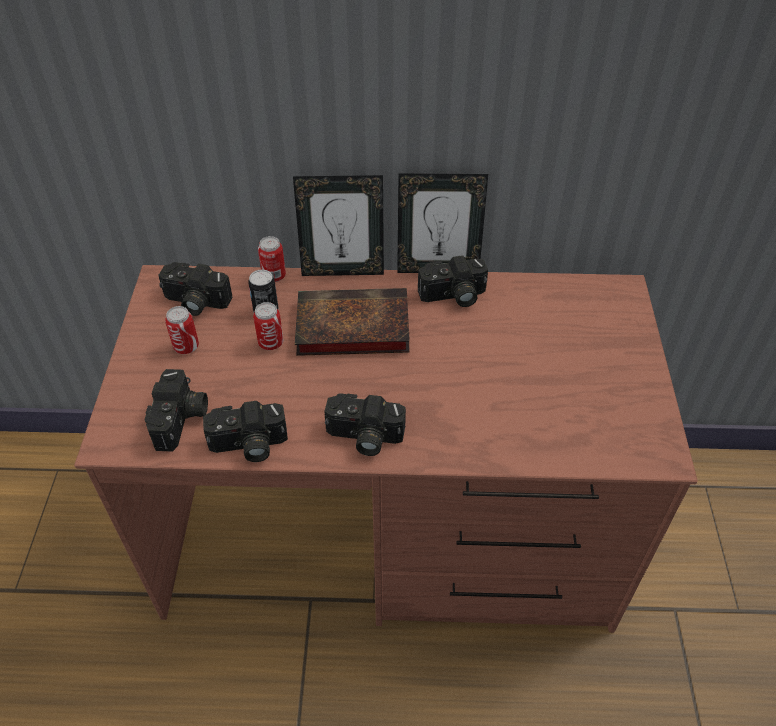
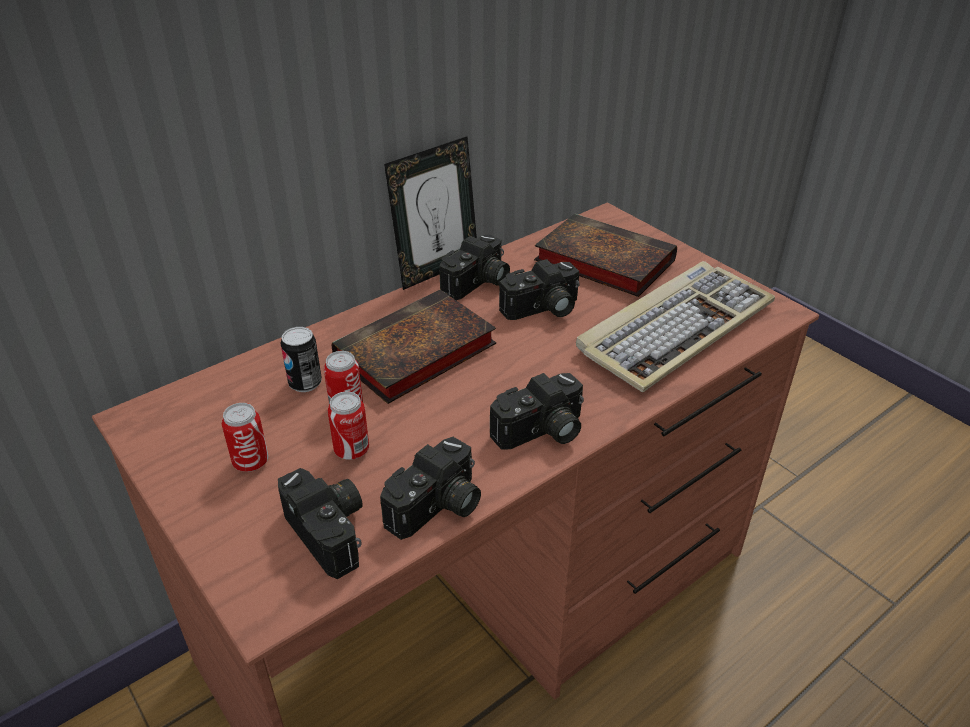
camera: 40 degrees left, 10 degrees down
(195, 302) = (209, 417): camera -> camera (542, 310)
(274, 276) = (276, 350): can -> can (351, 450)
(342, 270) = (345, 312): picture frame -> none
(555, 418) = (675, 328): none -> keyboard
(569, 327) = (600, 261): none -> book

